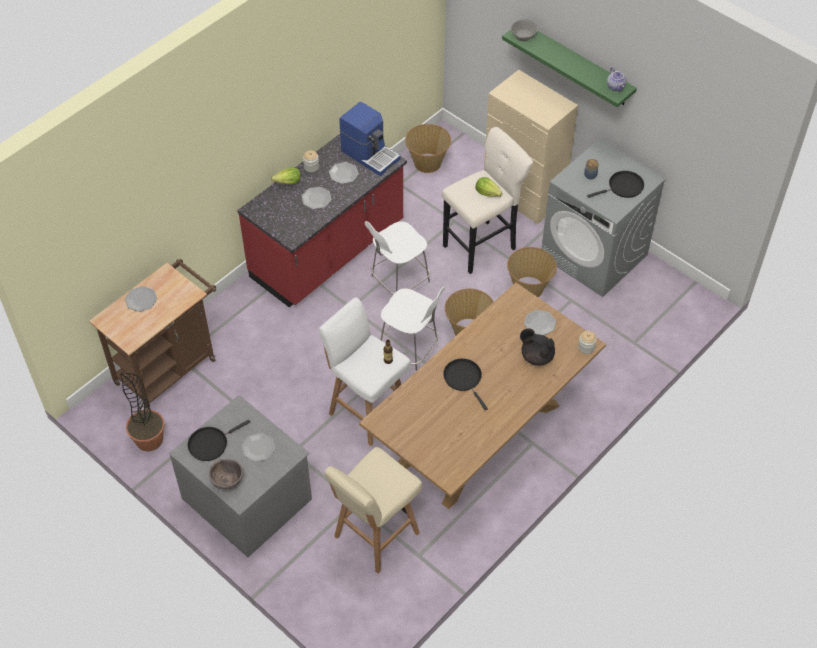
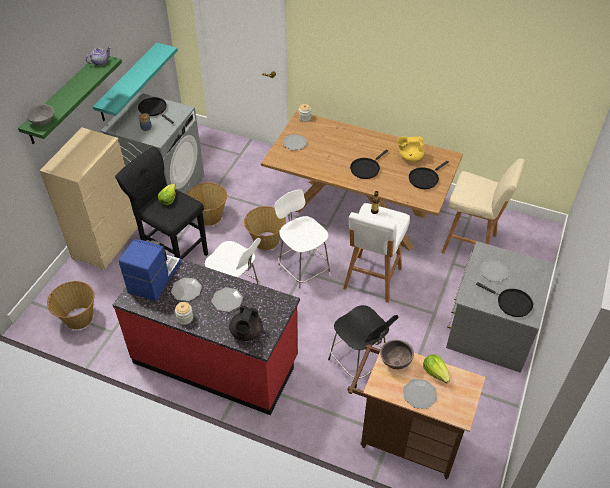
camera: 110 degrees left, 5 degrees down
(149, 439) = (485, 421): potted plant -> none
(227, 482) = (535, 279): brown bowl -> brown bowl (395, 363)
(266, 360) = (359, 364): none -> black chair
(288, 182) = (213, 330): lettuce -> lettuce (436, 372)
(410, 351) = (303, 270): white chair -> white chair turned 45 degrees counterclockwise
(421, 432) = (424, 179): none -> black frying pan
(466, 432) = (409, 157): none -> yellow teapot
(482, 245) = (173, 254): beige stool -> black stool
(536, 356) = (325, 138): black teapot -> black teapot (246, 333)
(660, 157) = (128, 82): none -> turquoise shelf

